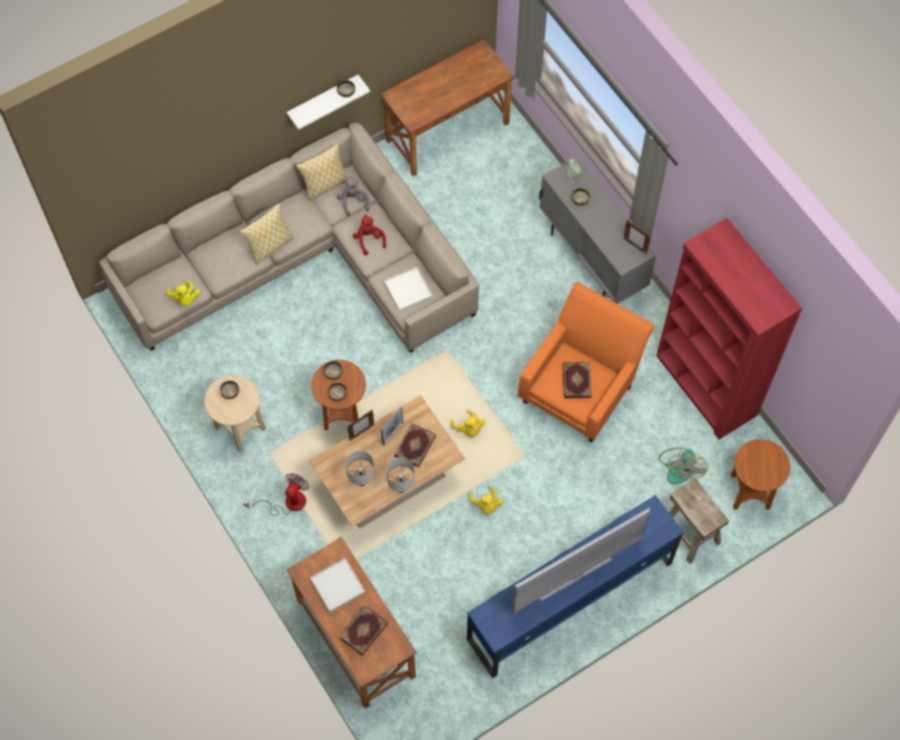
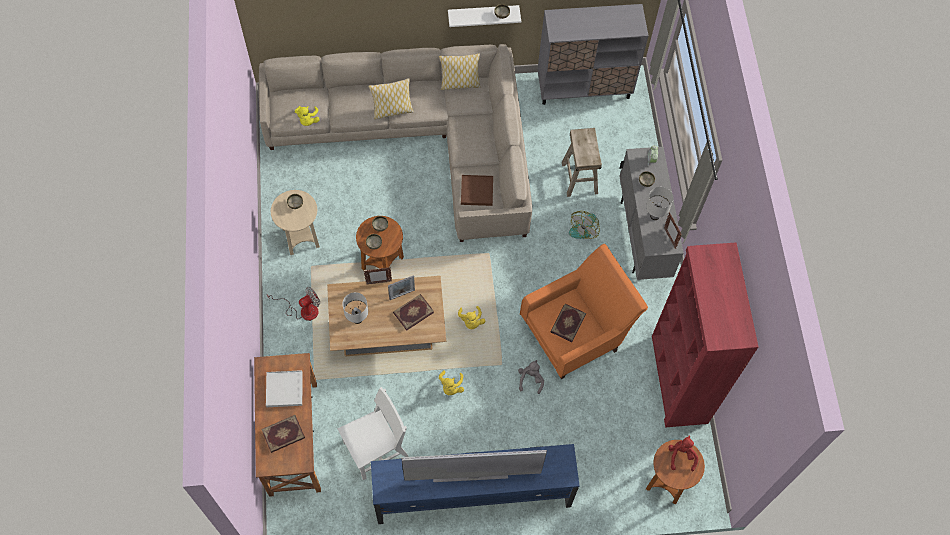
camera: 25 degrees right, 0 degrees up
(353, 202) = (474, 106): grey plush toy -> grey plush toy (530, 379)
(369, 240) = (469, 139): red plush toy -> red plush toy (681, 455)
(401, 487) = (384, 339): white table lamp -> white table lamp (654, 216)
(408, 290) = (477, 191): white tray -> brown tray
(447, 131) = (584, 88): brown desk -> grey cabinet
(447, 605) = (376, 449): none -> white chair
(680, 467) = (621, 433): fan -> fan (584, 227)
(689, 533) = (598, 490): beige stool -> beige stool (579, 178)

